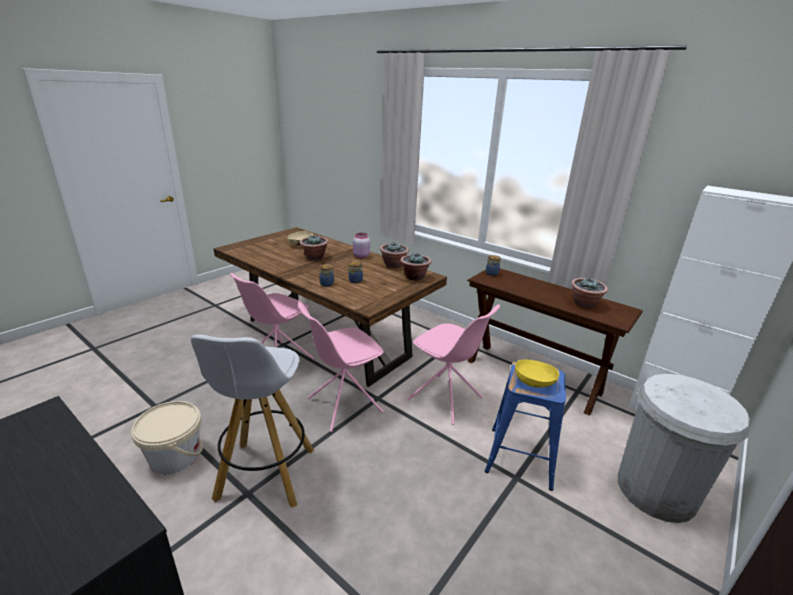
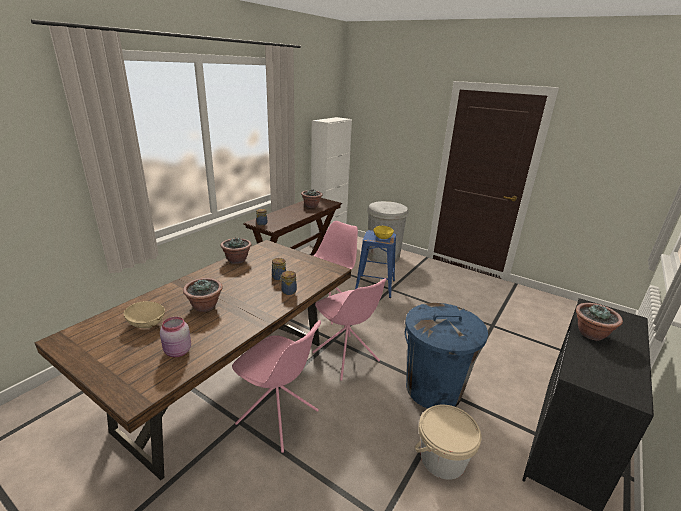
camera: 95 degrees left, 0 degrees up
(265, 475) = (434, 389): white stool -> blue trash can
(360, 256) = (206, 277): pink jar -> pink jar (177, 352)
(414, 277) = (269, 251): potted plant -> potted plant (591, 334)

